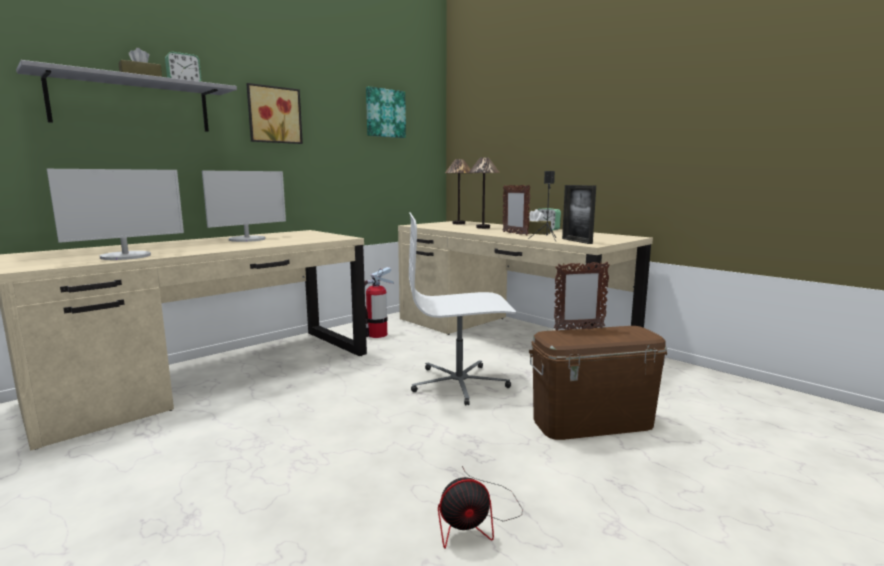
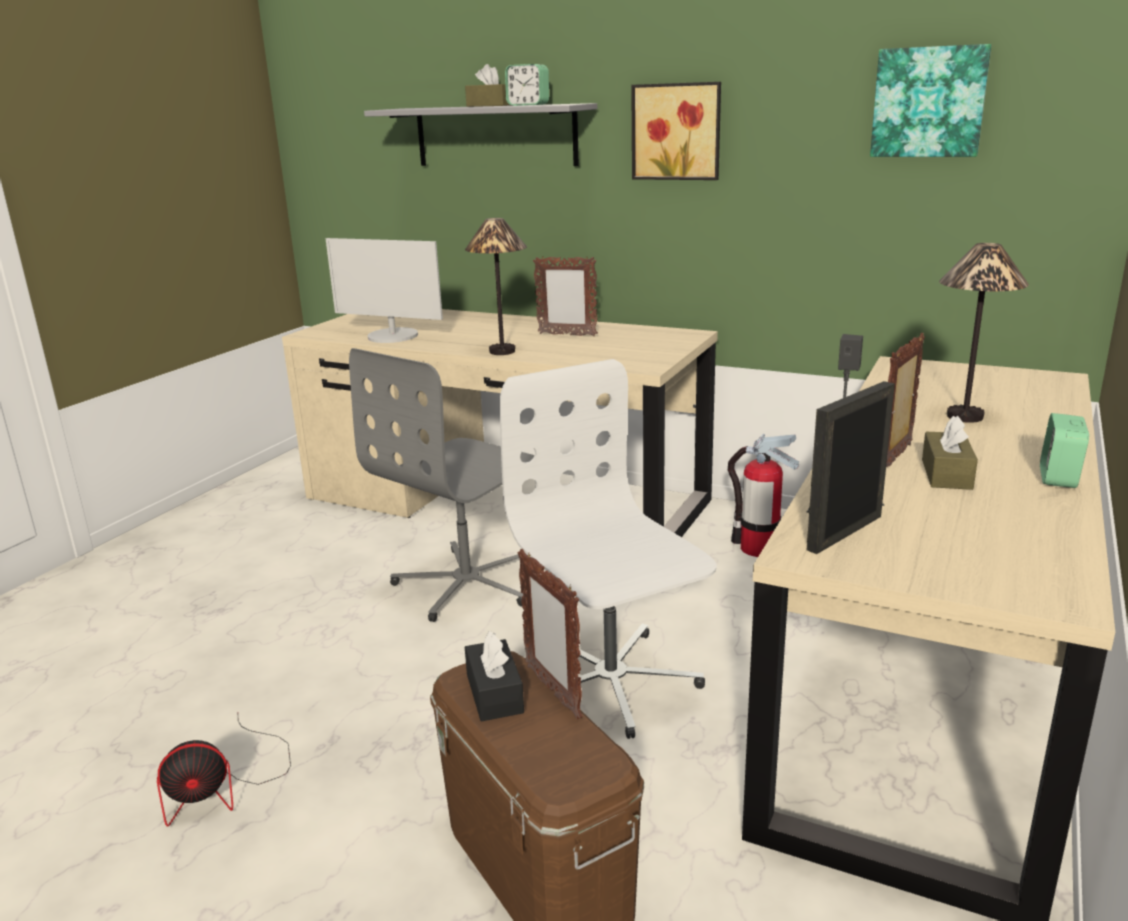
camera: 70 degrees right, 10 degrees up
(247, 239) = (567, 335): monitor -> picture frame
(310, 402) = (468, 584): none -> grey office chair
(458, 223) = (1007, 386): table lamp -> table lamp (501, 351)
(476, 519) = (225, 785): fan -> fan turned 75 degrees counterclockwise
(576, 337) = (494, 693): none -> black tissue box

